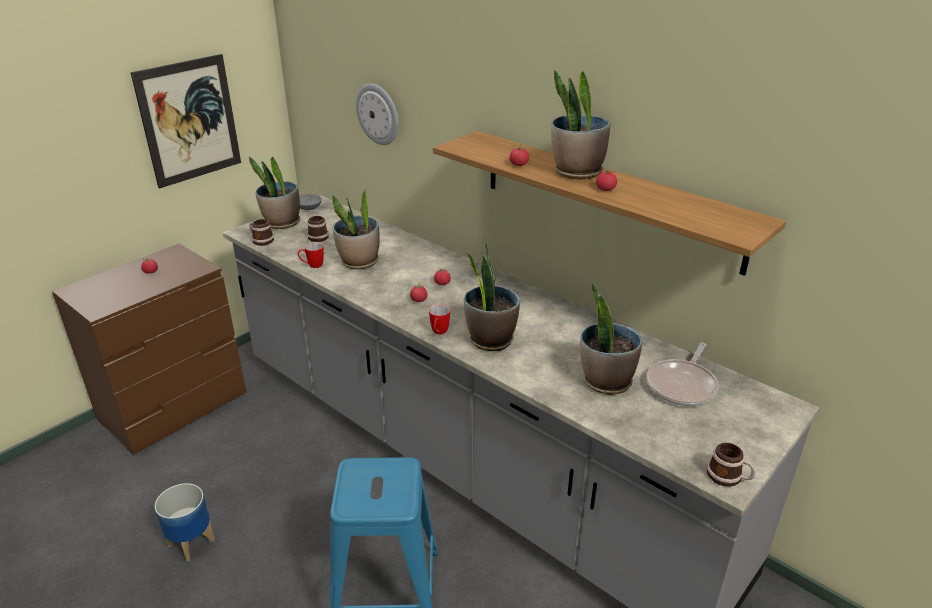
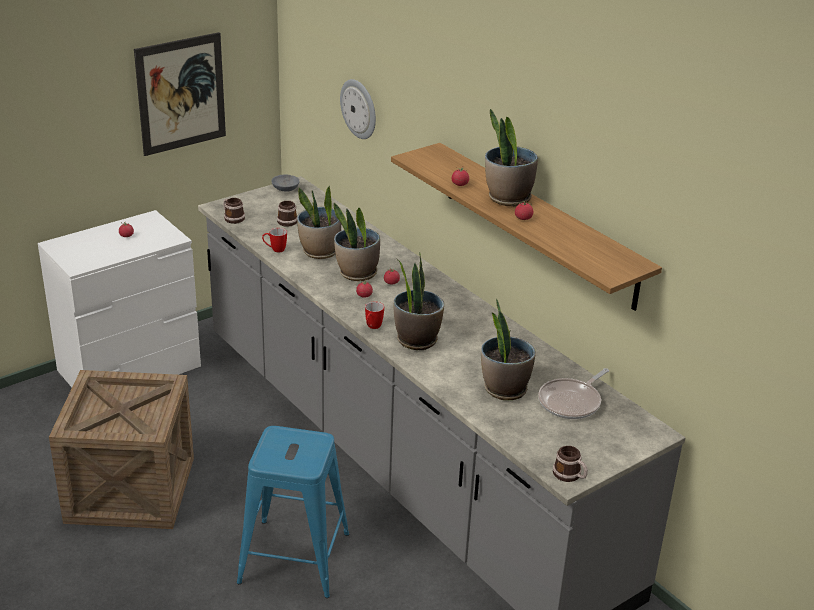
camera: 10 degrees right, 0 degrees up
(175, 407) = (130, 371): brown dresser -> white dresser
(191, 542) = (130, 489): planter -> crate
(282, 223) = (256, 202): potted plant -> potted plant (357, 273)

